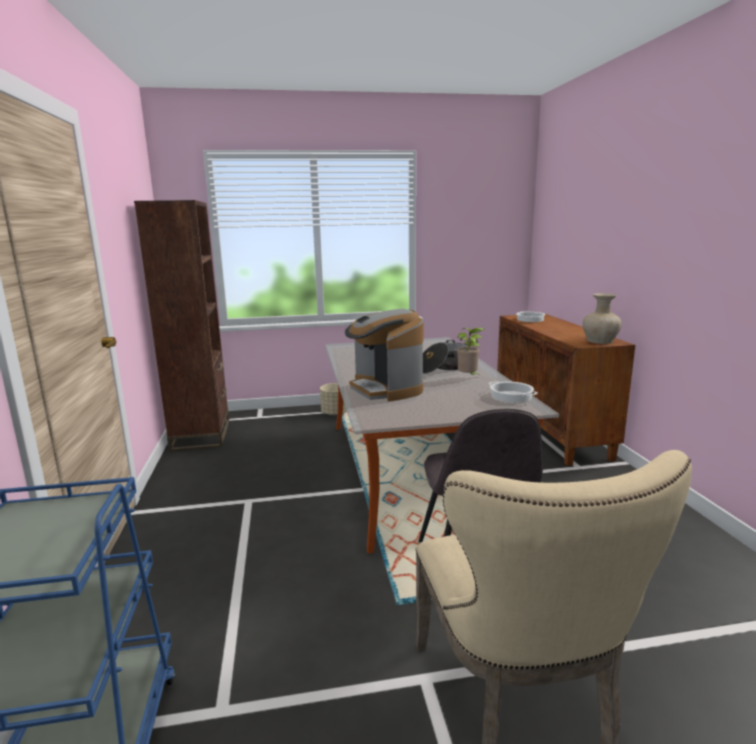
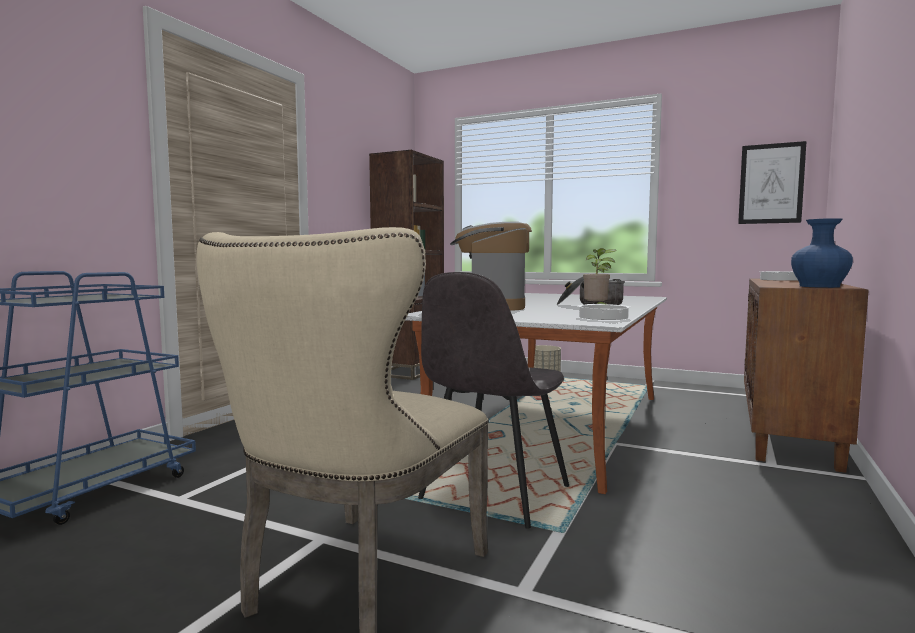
camera: 35 degrees right, 10 degrees down
(497, 235) = (771, 183): none -> picture
(600, 341) = (820, 286): beige vase -> blue vase

